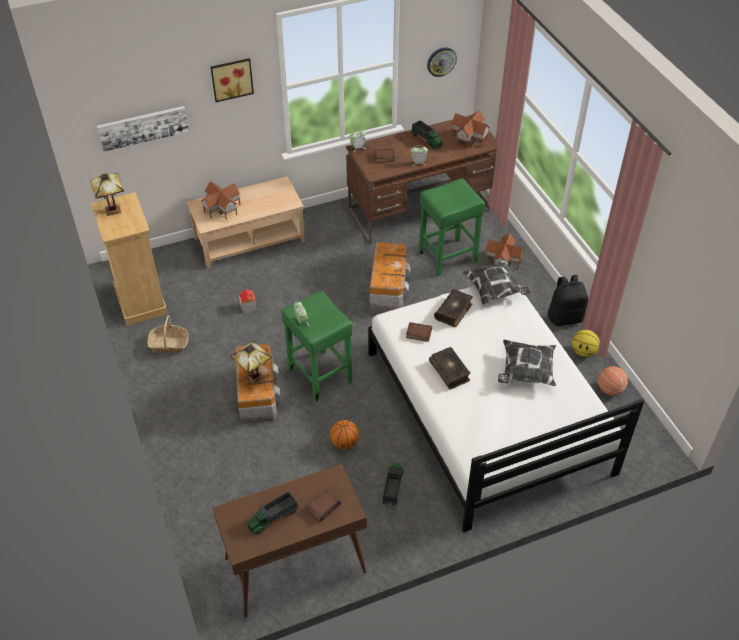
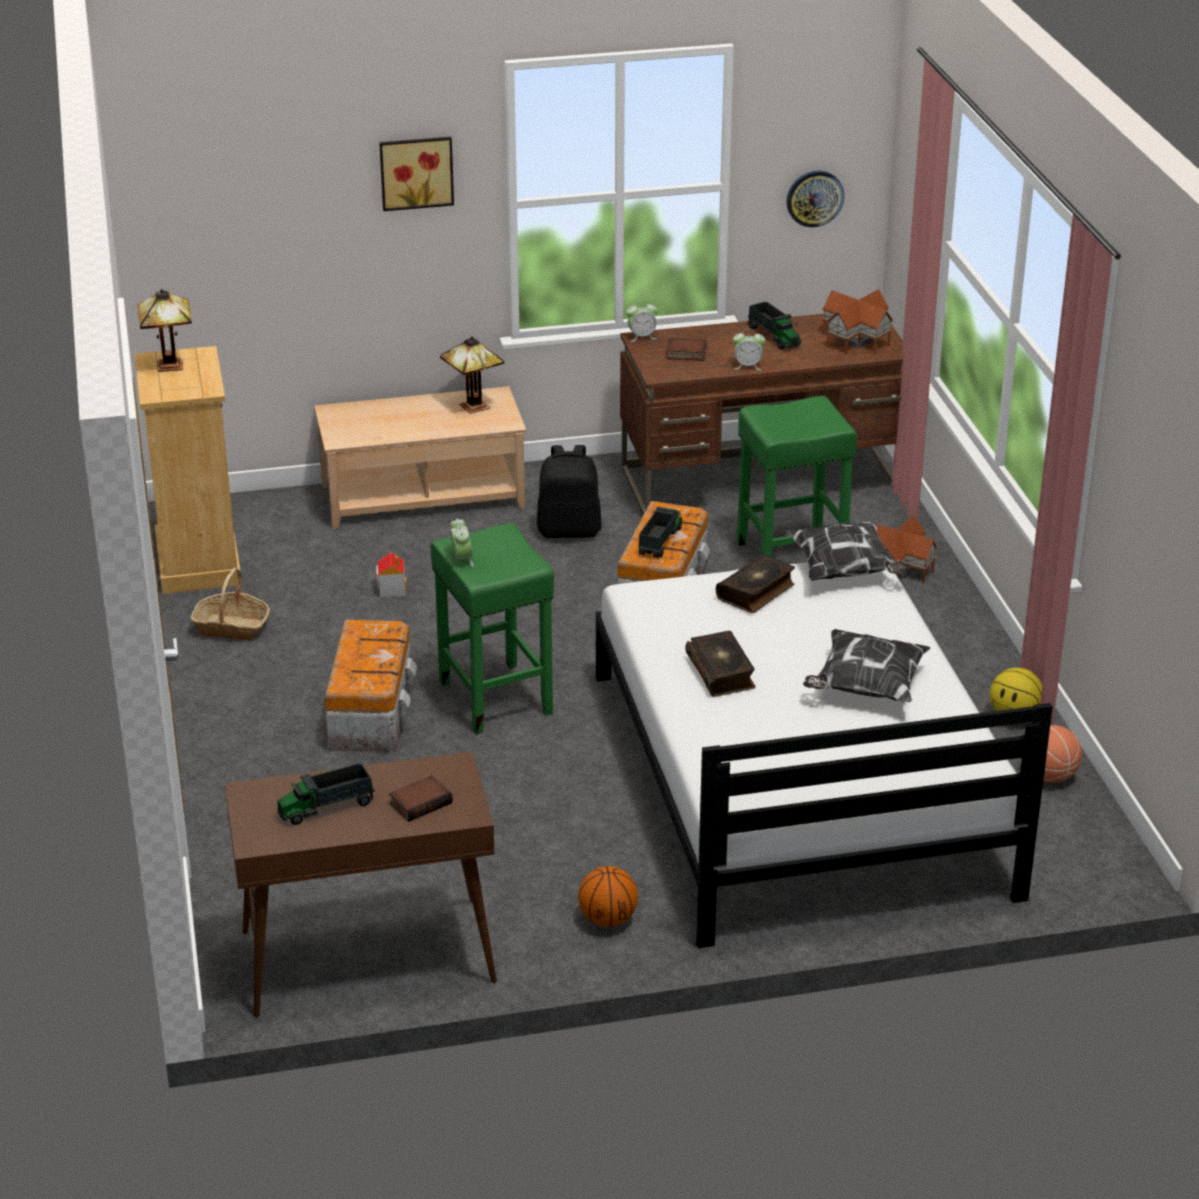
camera: 10 degrees right, 15 degrees down
(143, 127) = (249, 241): picture -> none
(222, 208) = (376, 419): toy house -> none
(253, 378) = (363, 665): table lamp -> table lamp (473, 407)
(344, 443) = (512, 798): basketball -> basketball (607, 919)
(392, 487) = (583, 869): toy truck -> toy truck (660, 541)
(418, 334) = (679, 616): book -> none
(565, 317) = (994, 662): black backpack -> black backpack (569, 530)

